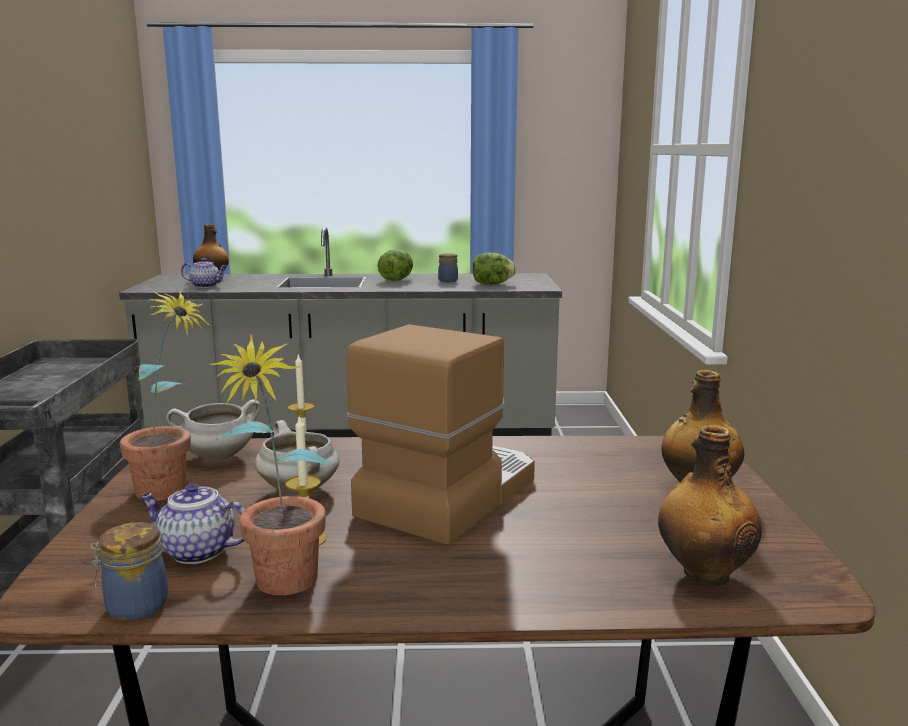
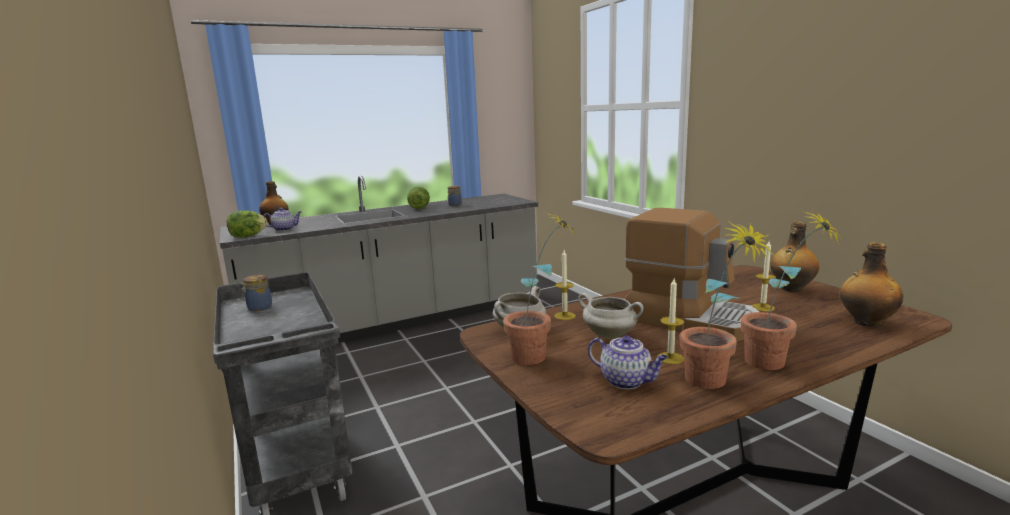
camera: 25 degrees left, 0 degrees up
(134, 607) = (660, 417): jar -> jar (258, 308)
(196, 551) = (627, 381): teapot -> teapot turned 135 degrees counterclockwise
(419, 591) = (777, 365): none -> potted plant
(447, 495) = (690, 318): coffee machine -> coffee machine turned 120 degrees clockwise
(492, 284) = (488, 203): lettuce -> lettuce (247, 236)
(586, 506) = (762, 307): none -> candle

